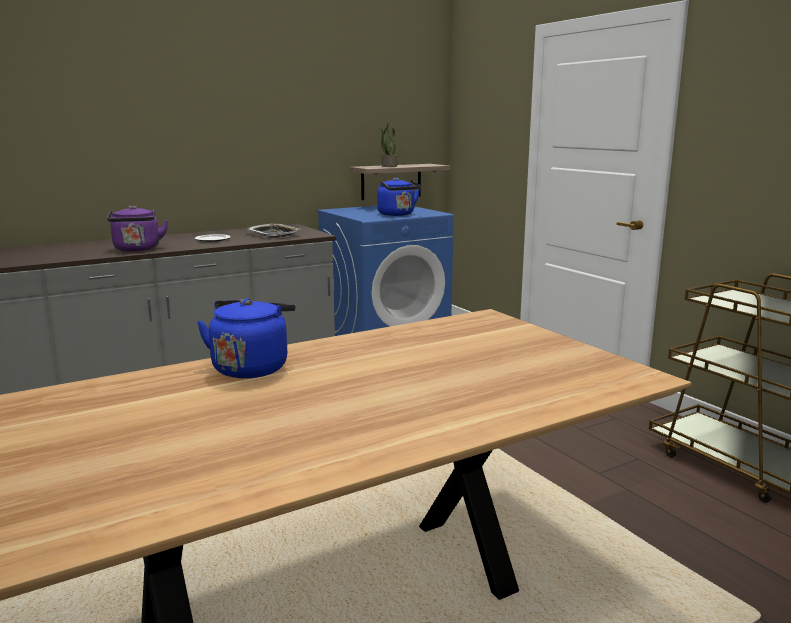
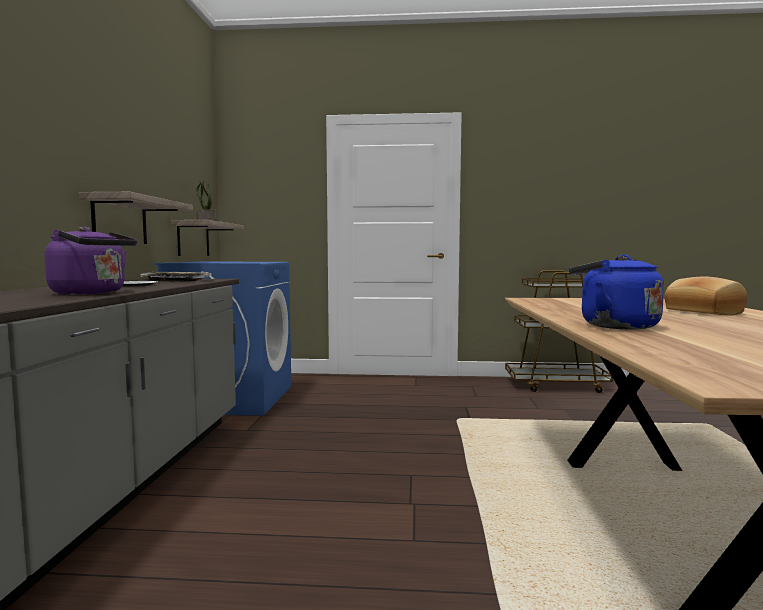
camera: 55 degrees left, 10 degrees down
(272, 176) = (120, 221): none -> shelf
(397, 214) = (255, 262): blue kettle -> none
(453, 394) = (702, 312): none -> bread

